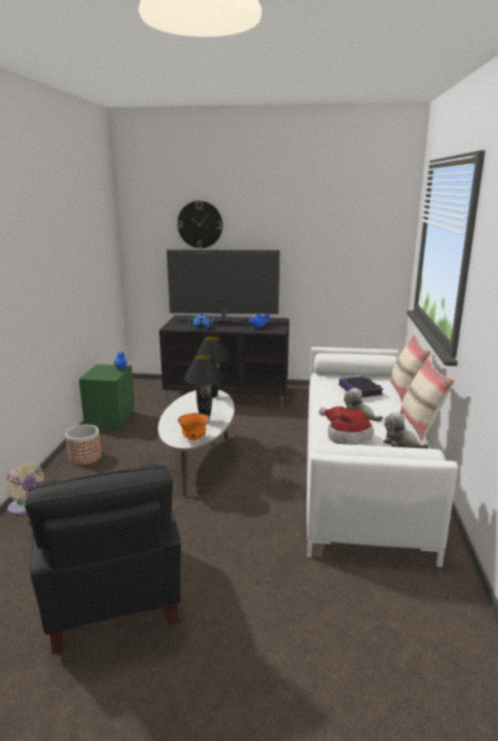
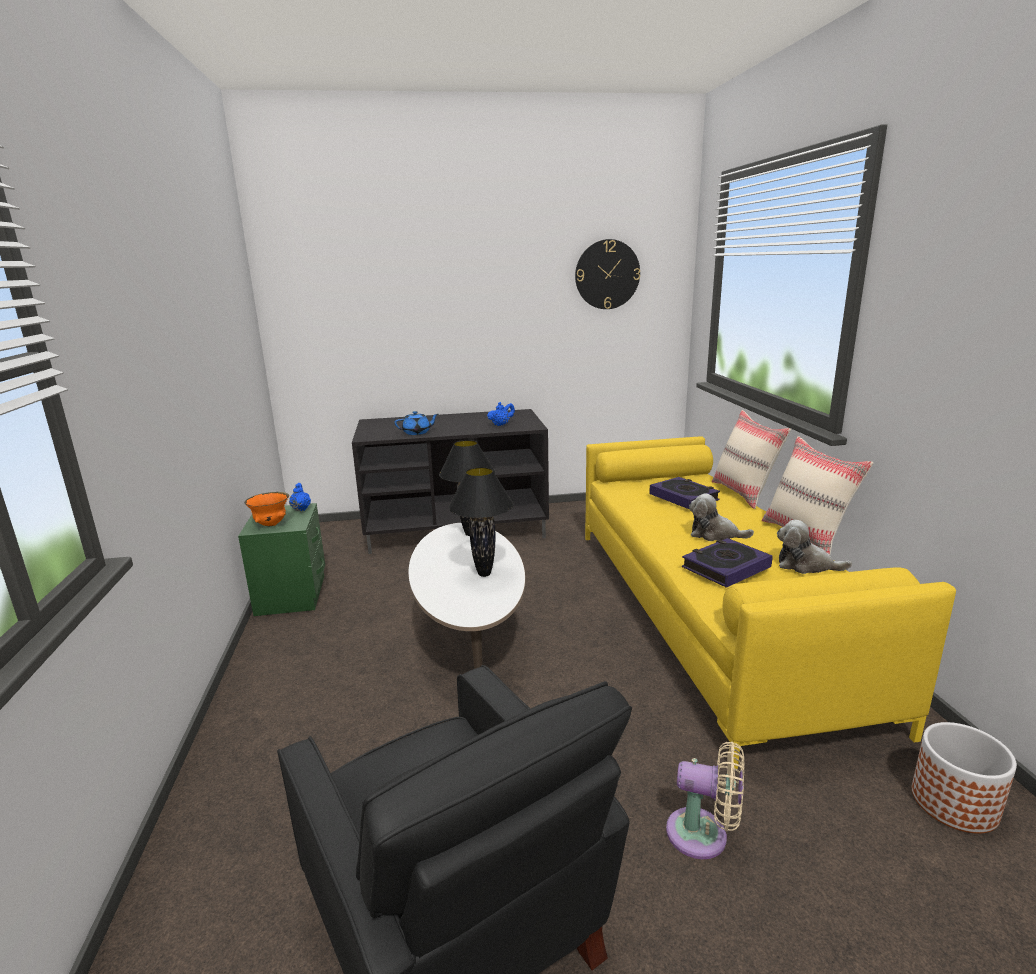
camera: 15 degrees left, 0 degrees up
(25, 508) = (204, 786): beige fan -> beige fan (703, 835)
(85, 457) = (277, 666): planter -> planter (955, 803)
(194, 438) = (488, 607): orange bowl -> orange bowl (271, 524)
(200, 224) = (389, 278): wall clock -> wall clock (607, 274)
(224, 320) = (441, 420): television -> none
(346, 436) = (725, 567): hat -> book
(359, 470) = (708, 613): white sofa -> yellow sofa

